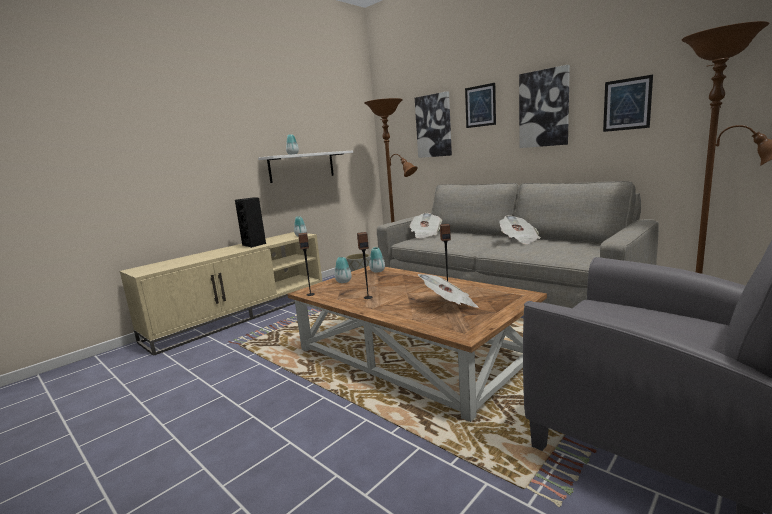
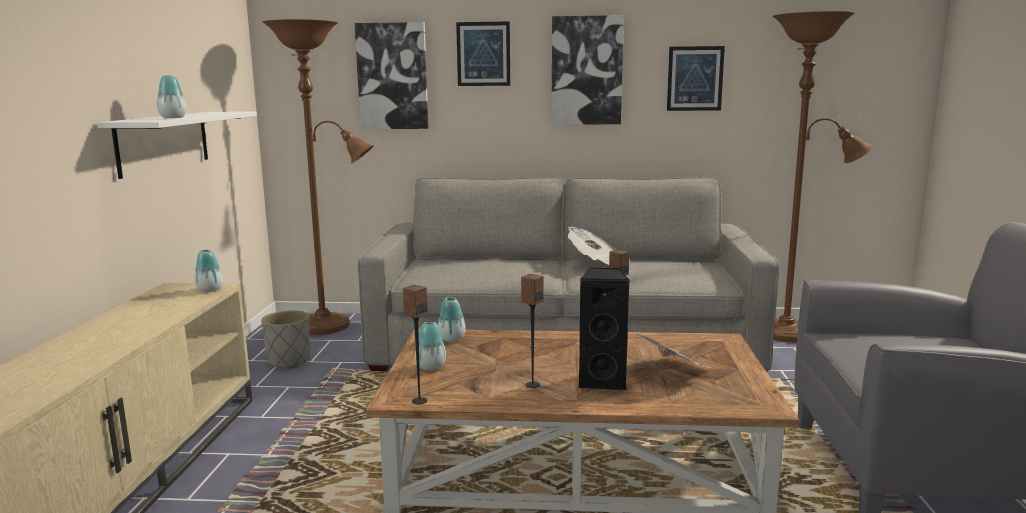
camera: 40 degrees left, 0 degrees up
(254, 245) = (138, 322): black speaker -> black speaker (602, 381)
(425, 234) = (431, 265): newspaper -> none

